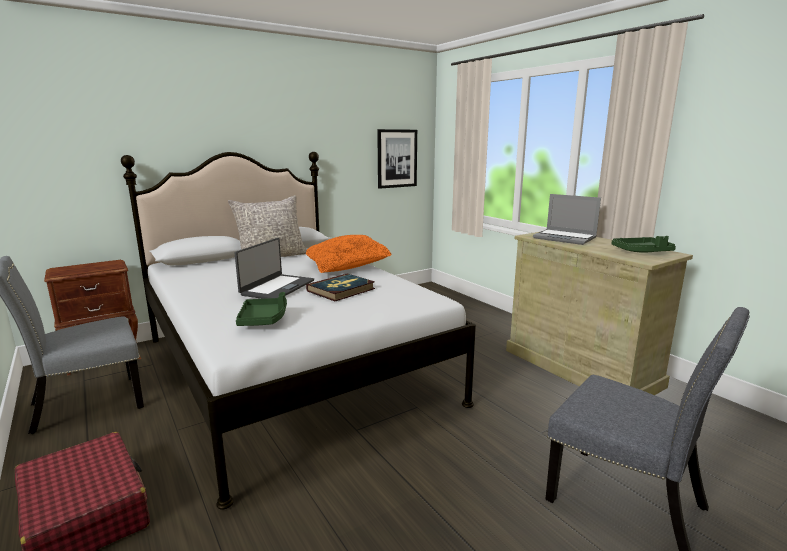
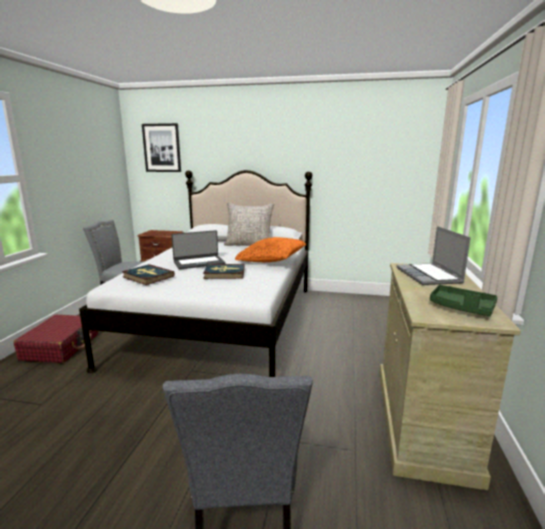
camera: 45 degrees right, 0 degrees up
(263, 319) = (148, 276): green tray -> book
(397, 158) = (393, 179): picture -> picture (162, 148)

